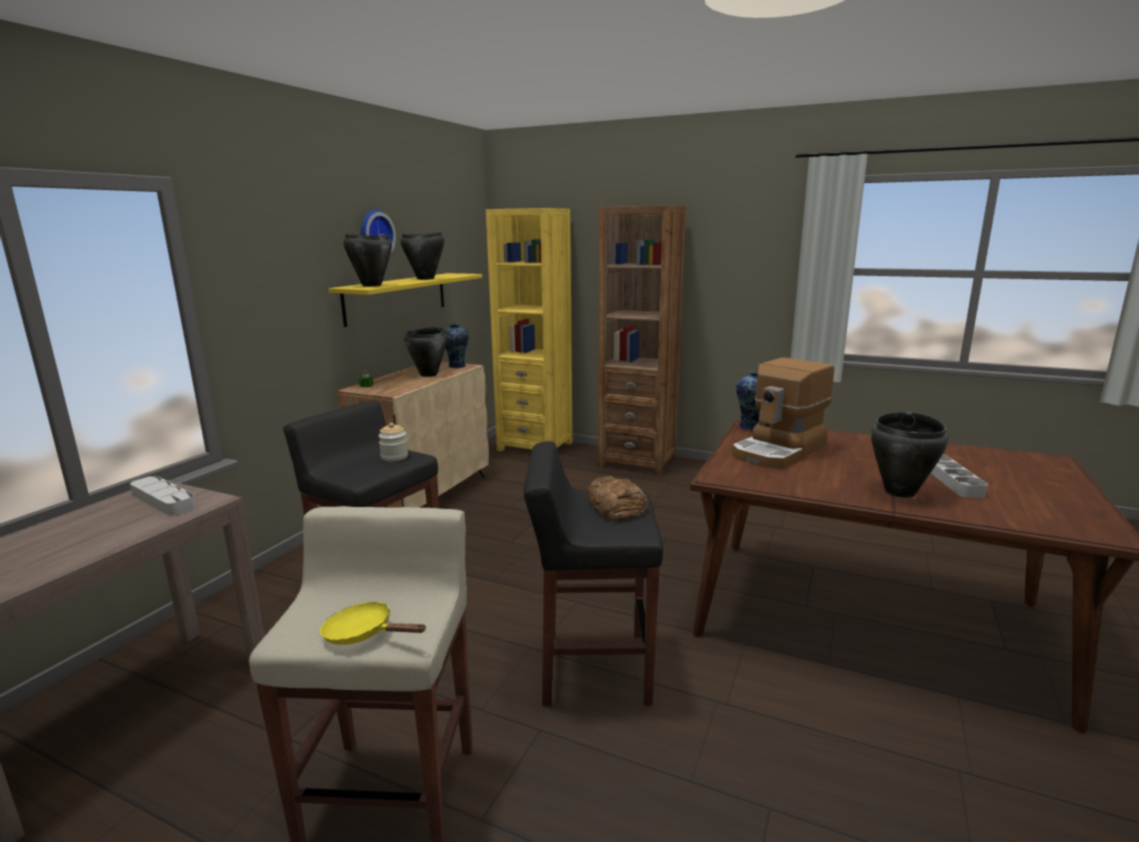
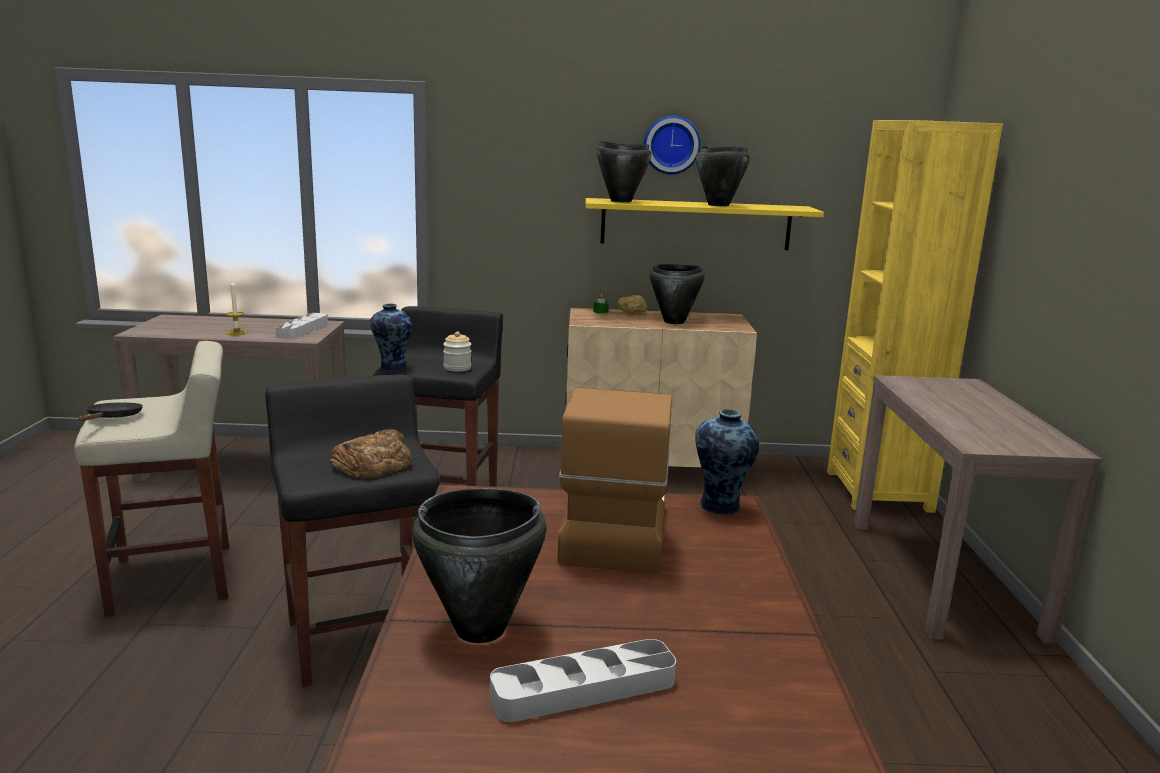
camera: 65 degrees right, 0 degrees up
(102, 538) = (236, 332): none -> candle
(364, 634) = (112, 418): yellow frying pan -> black frying pan
(386, 379) = (632, 313): none -> bread
(457, 366) = (729, 325): vase -> vase (391, 368)
(637, 462) = (943, 576): brown bookcase -> brown console table
(779, 451) = (612, 531): coffee machine -> coffee machine turned 75 degrees clockwise

